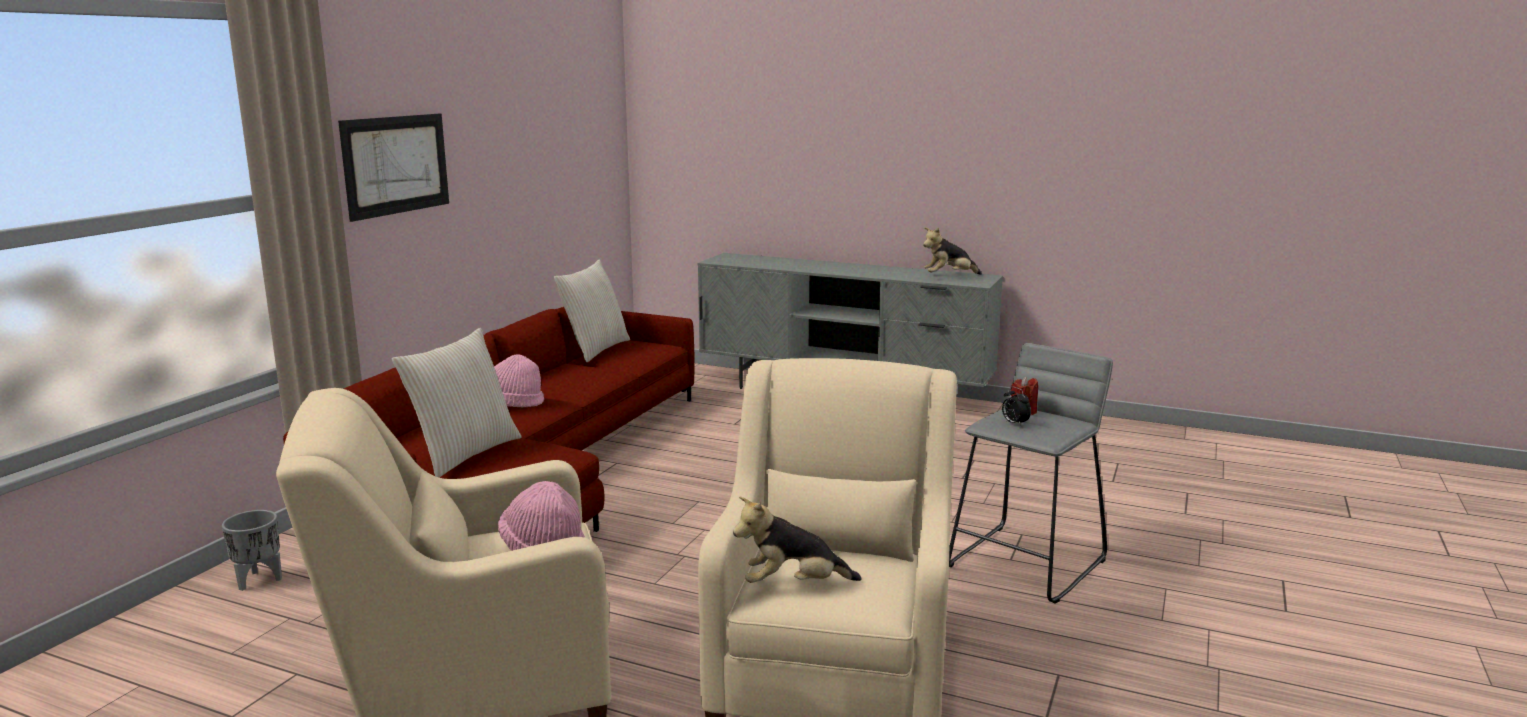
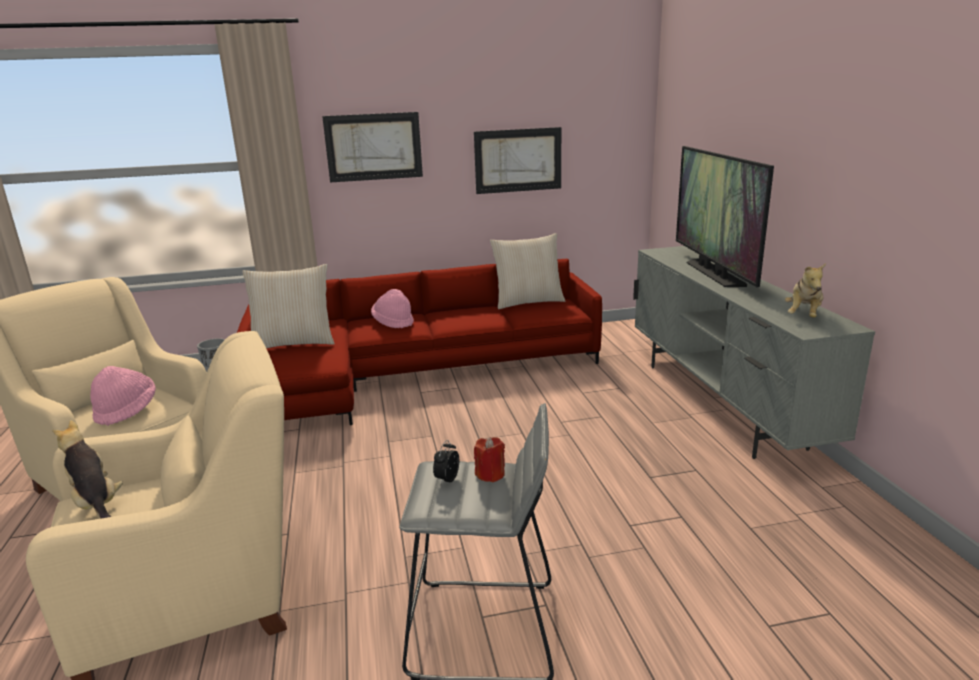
camera: 55 degrees right, 5 degrees up
(531, 175) = (518, 160): none -> picture
(815, 266) = (713, 273): none -> television
(949, 276) = (803, 315): plush toy -> plush toy turned 105 degrees counterclockwise

